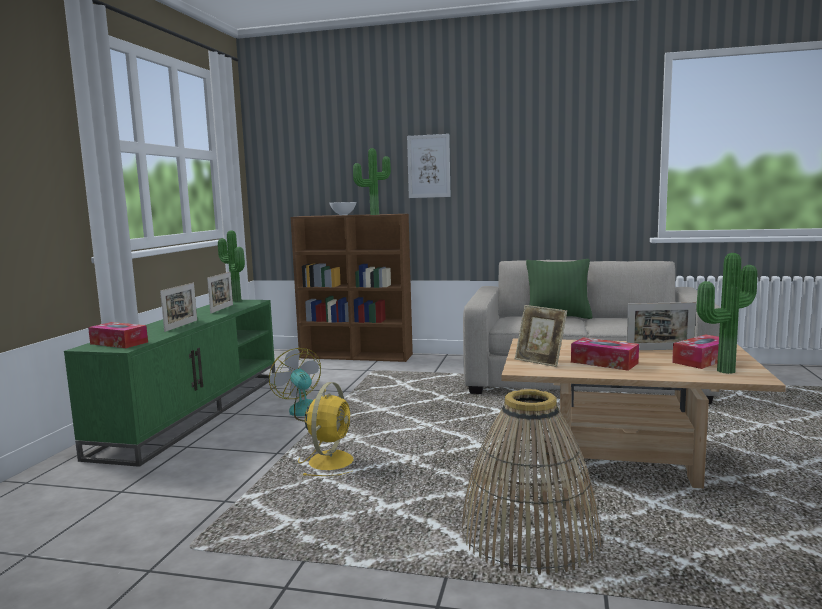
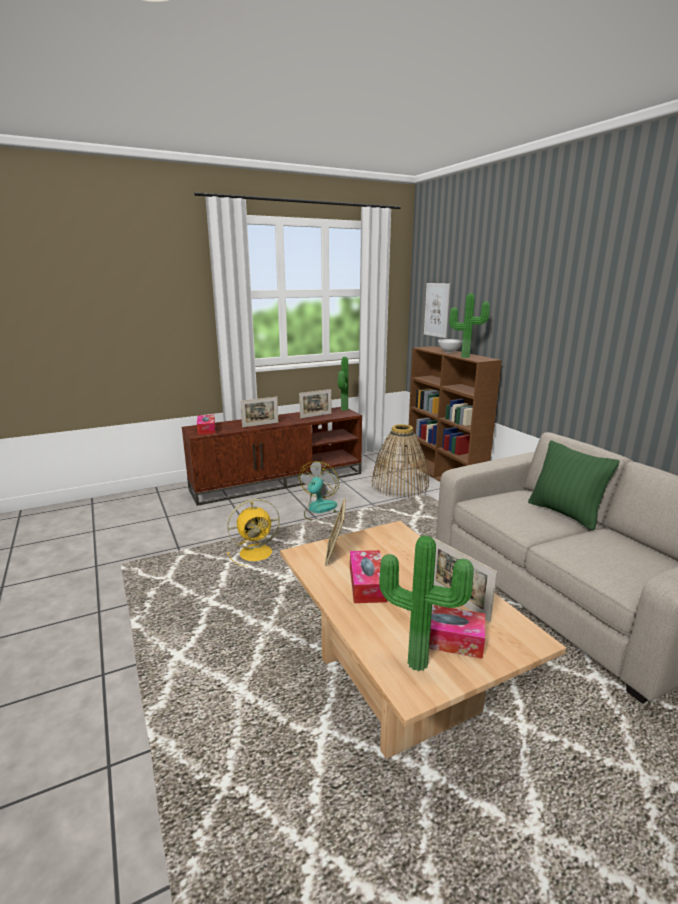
camera: 50 degrees right, 10 degrees up
(194, 411) = (278, 481): green tv stand -> brown tv stand
(428, 166) = (527, 314): picture -> picture (436, 310)
(530, 535) = (215, 678): basket -> basket (400, 485)

